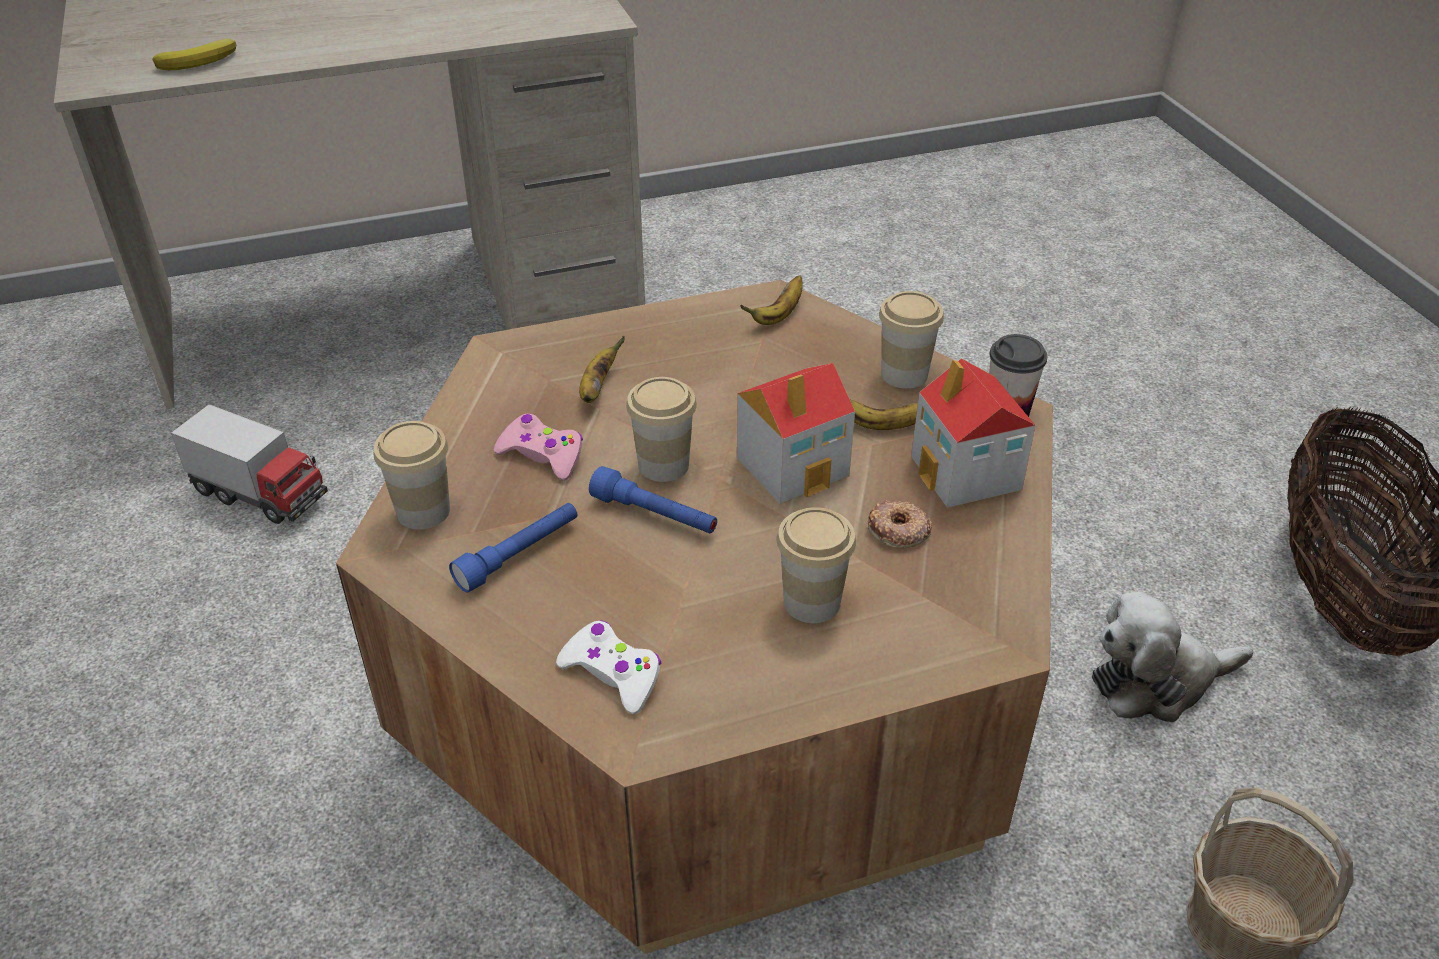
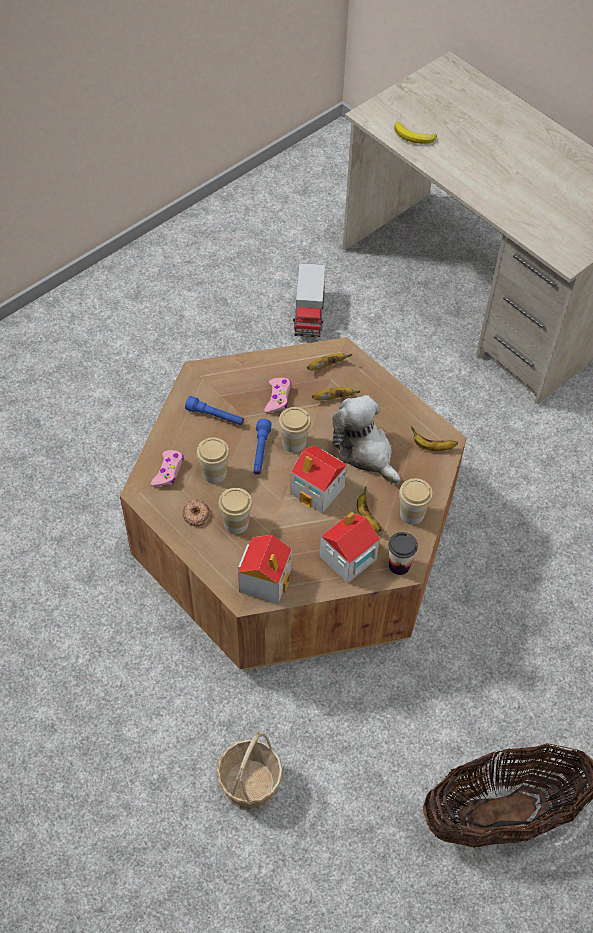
camera: 65 degrees right, 15 degrees up
(423, 511) = (224, 374): cup -> cup (214, 473)
(517, 375) = (326, 366): none -> banana
(613, 674) = (168, 471): white game controller -> pink game controller
(898, 530) = (295, 542): donut -> donut (196, 514)
(972, 598) = (265, 580): none -> toy house
(1157, 681) = (382, 727): plush toy -> plush toy (365, 451)

